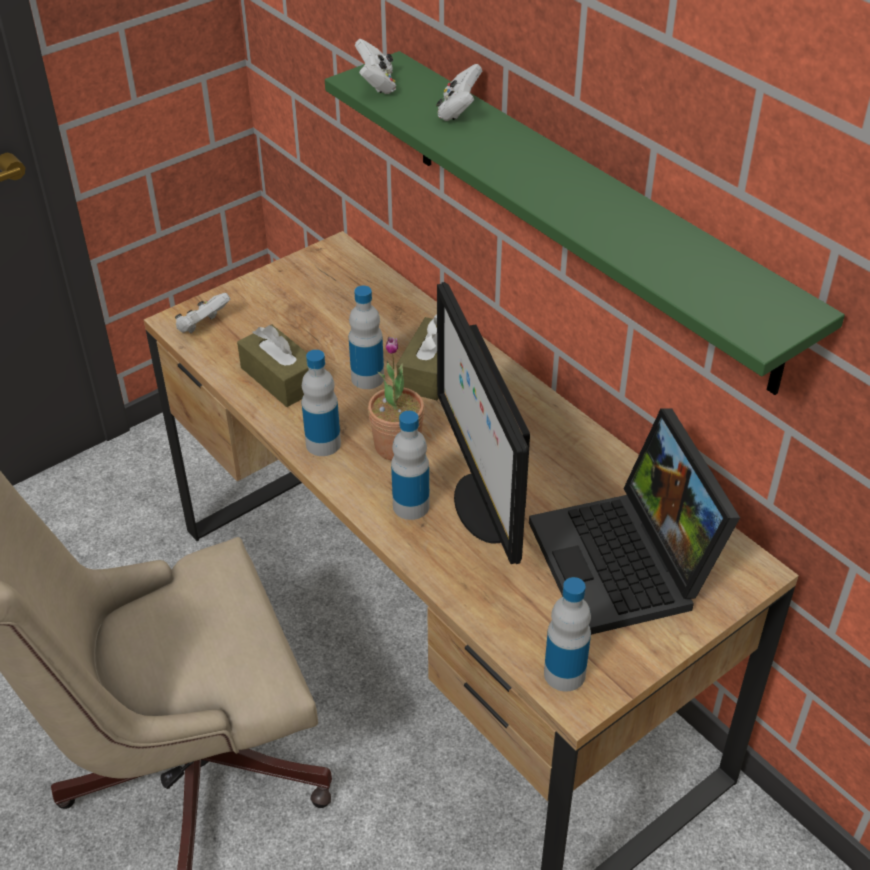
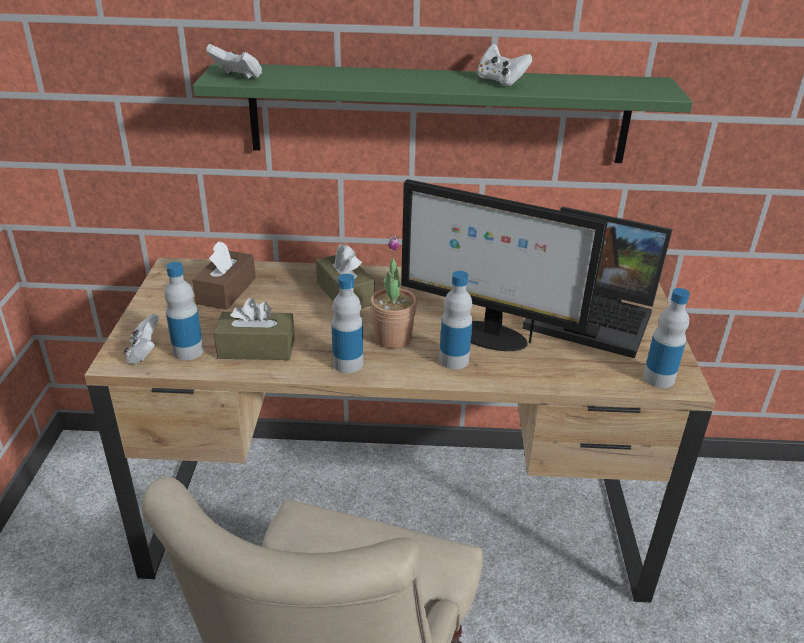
camera: 50 degrees left, 10 degrees down
(341, 303) = (226, 291): none -> brown tissue box
(367, 378) = (313, 317): bottle -> bottle (188, 351)
(458, 111) = (318, 72): white game controller -> white game controller (500, 81)

